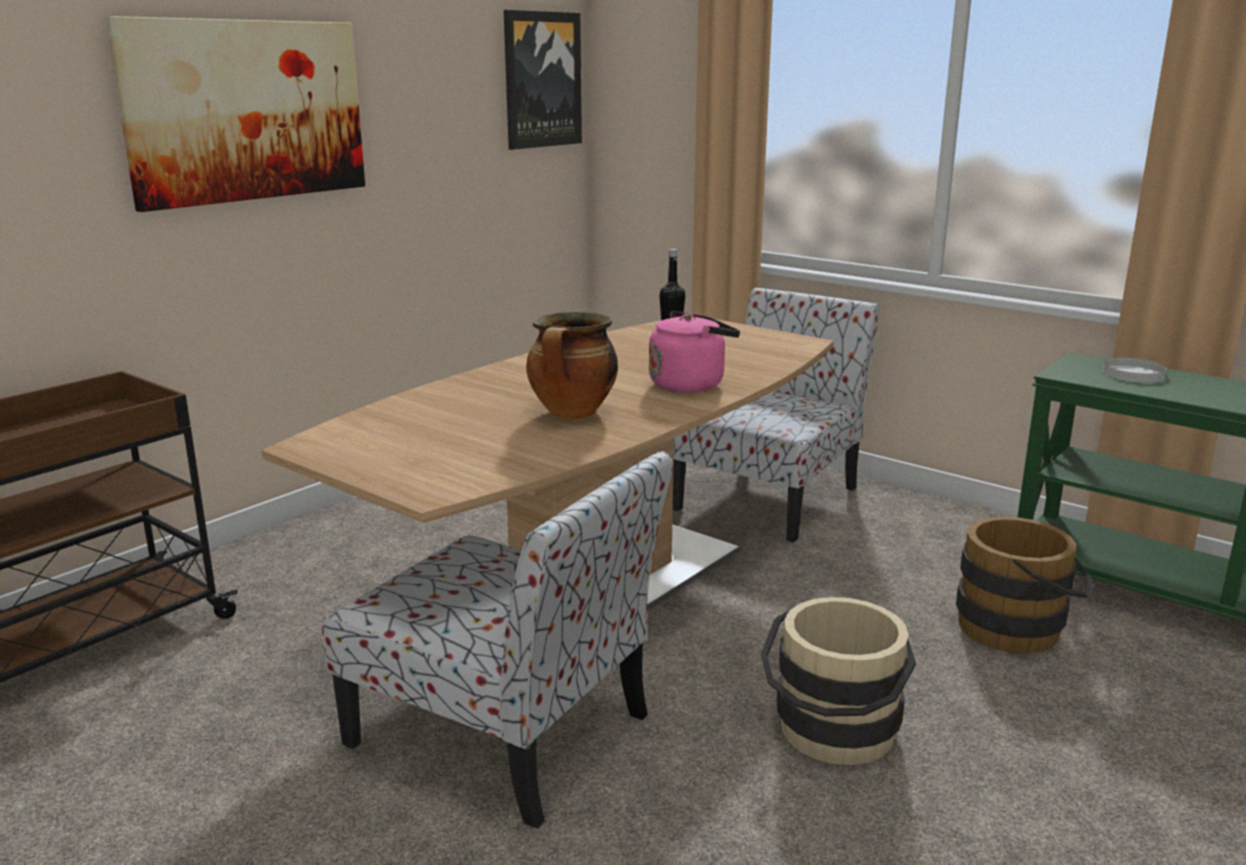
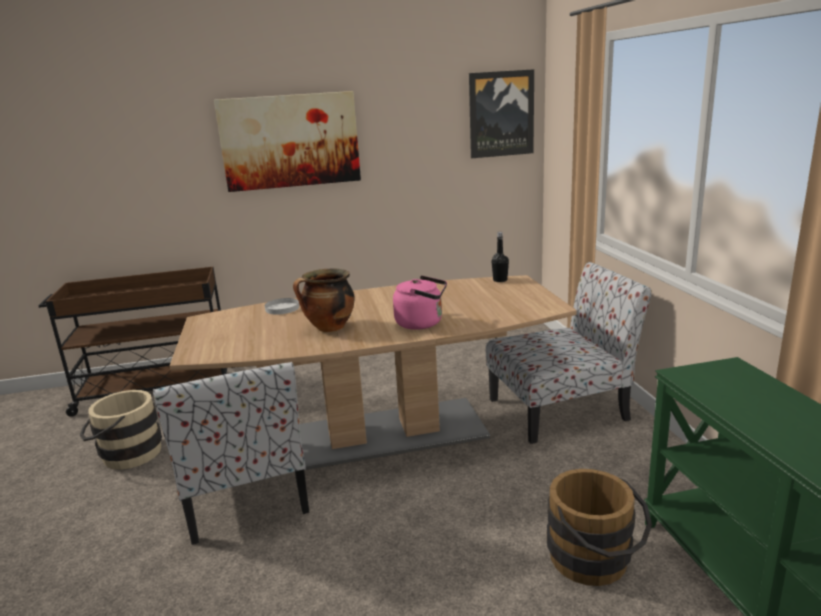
camera: 40 degrees right, 0 degrees up
(832, 736) = (375, 570): beige bucket -> beige bucket (126, 455)
(1133, 373) = (749, 388): white plate -> white plate (282, 308)

